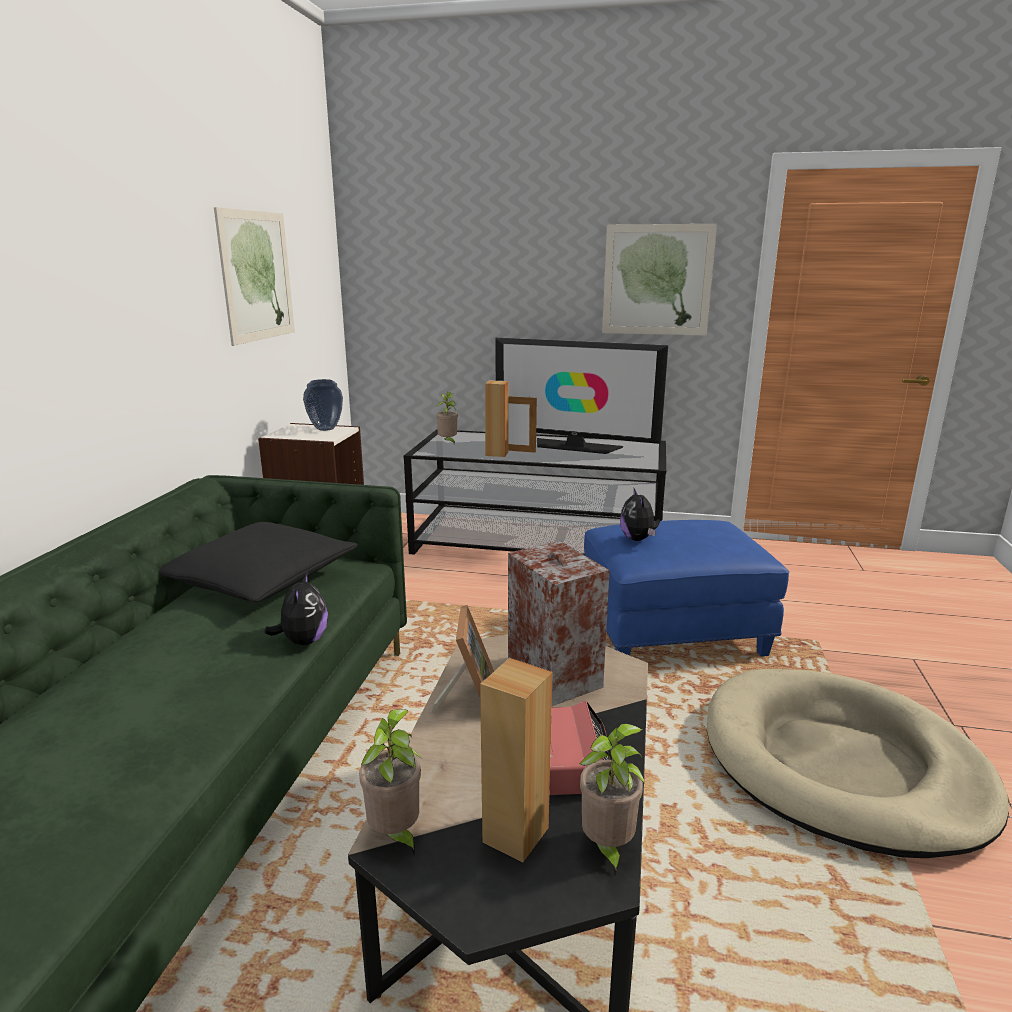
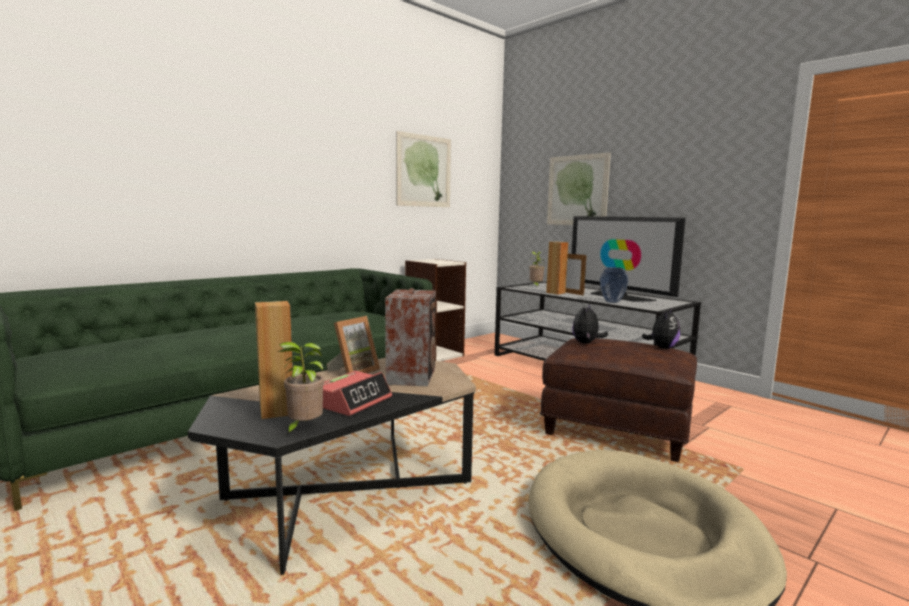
camera: 35 degrees right, 10 degrees down
(260, 578) = (342, 316): black pillow -> none
(303, 641) = (322, 338): plush toy -> plush toy (662, 348)
(325, 428) = (445, 261): vase -> vase (612, 301)
(395, 835) = (235, 396): potted plant -> none
(657, 280) = (699, 173): picture -> picture (577, 190)
(674, 632) = (618, 430): blue ottoman -> brown ottoman

